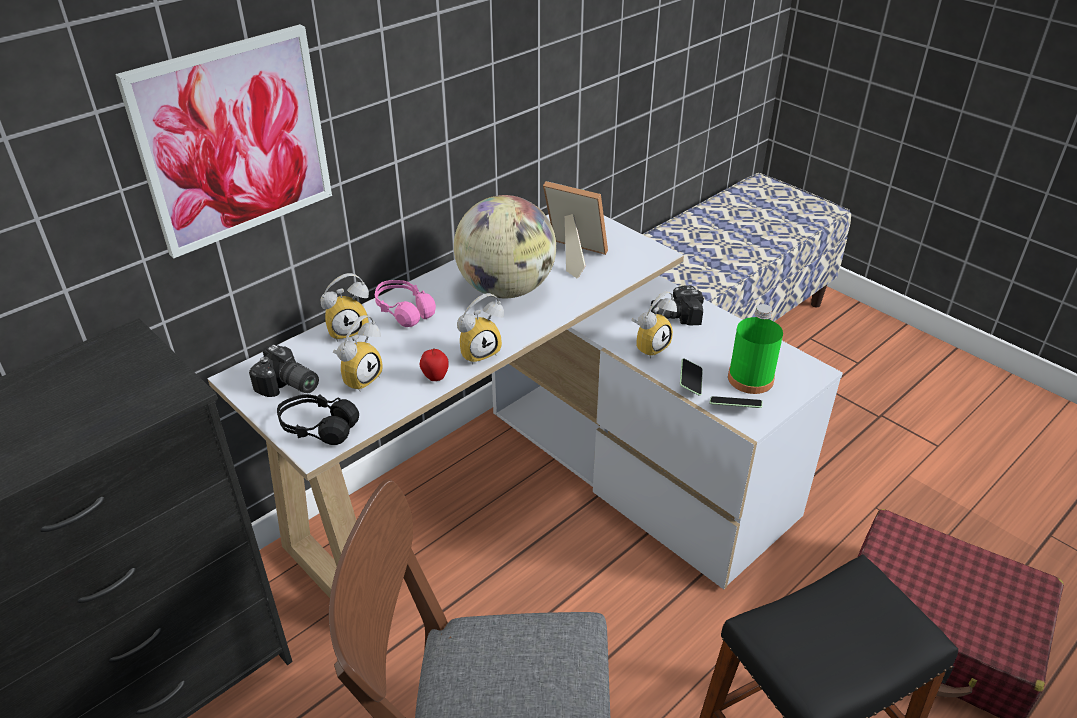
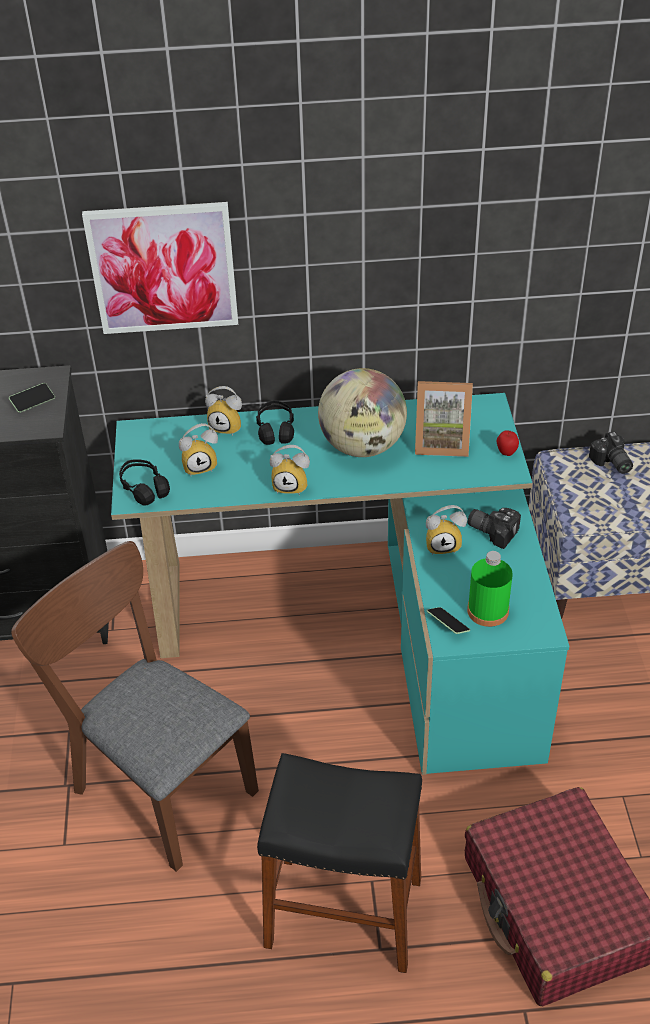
camera: 40 degrees right, 5 degrees up
(288, 387) = (153, 451): camera -> camera (611, 463)
(403, 311) = (275, 430): pink headphones -> black headphones
(435, 378) = (244, 490): apple -> apple (506, 453)
(539, 491) = (363, 625): white desk -> turquoise desk
(572, 256) = (441, 442): picture frame -> picture frame turned 120 degrees clockwise
(690, 382) = (439, 588): phone -> phone (33, 402)

